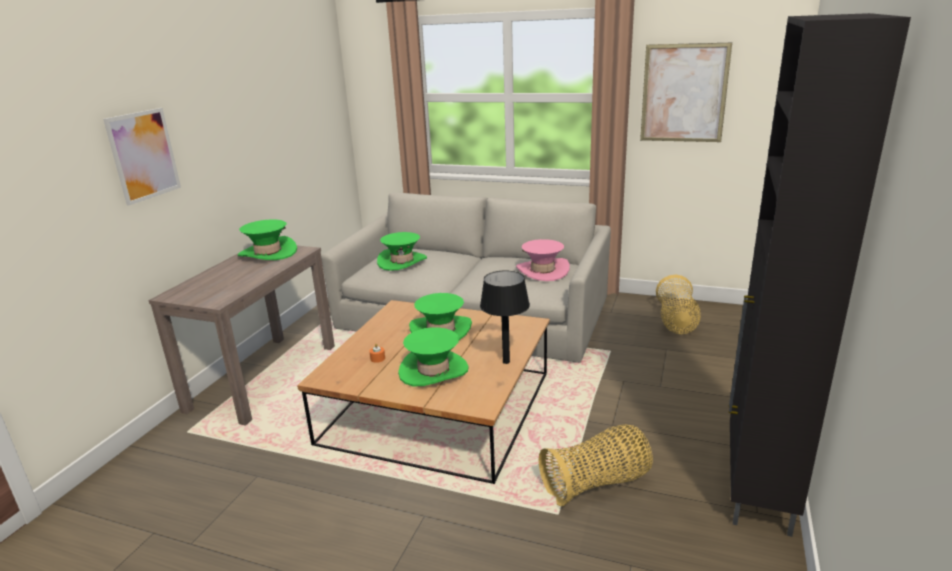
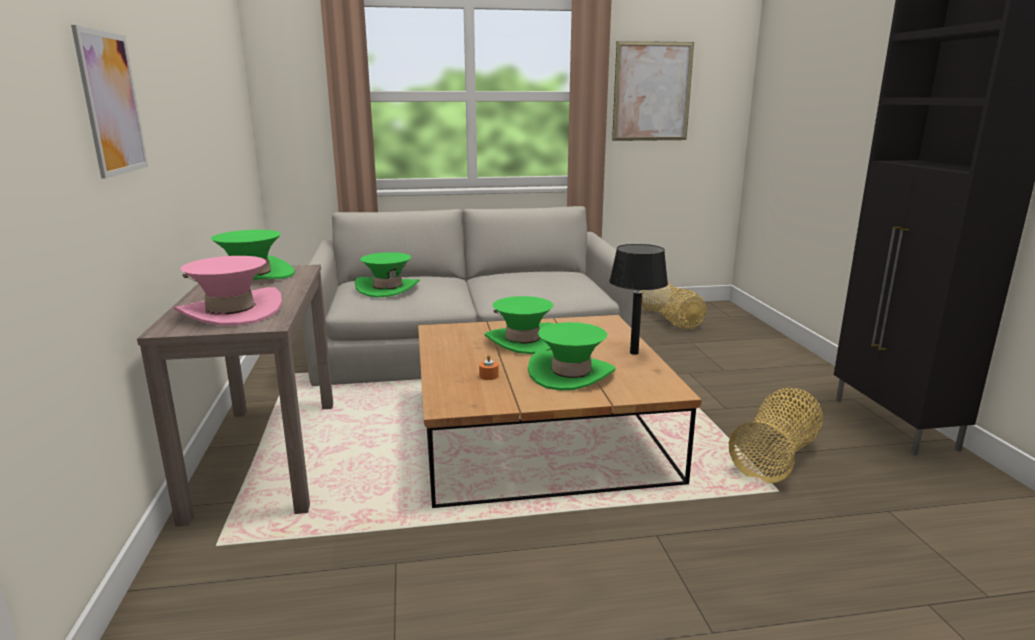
camera: 30 degrees left, 5 degrees down
(542, 271) = (560, 278): pink hat -> pink hat (231, 312)

